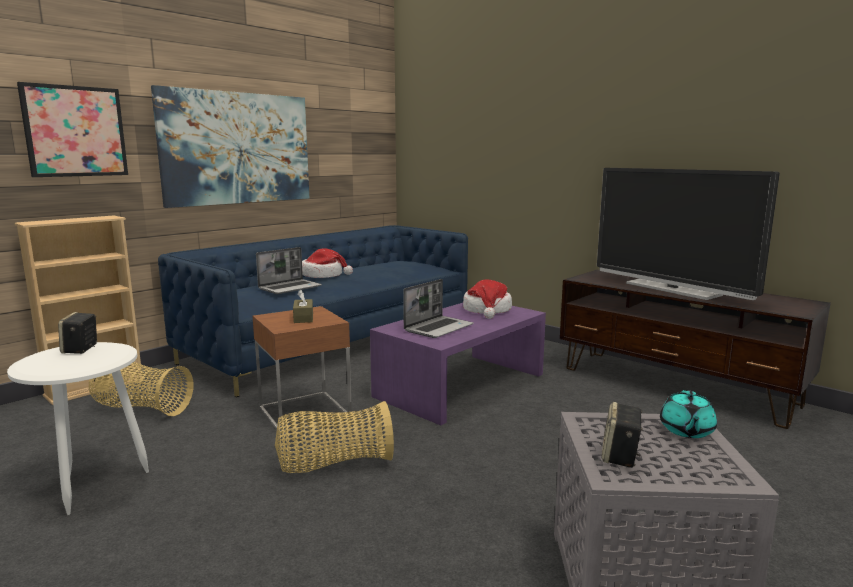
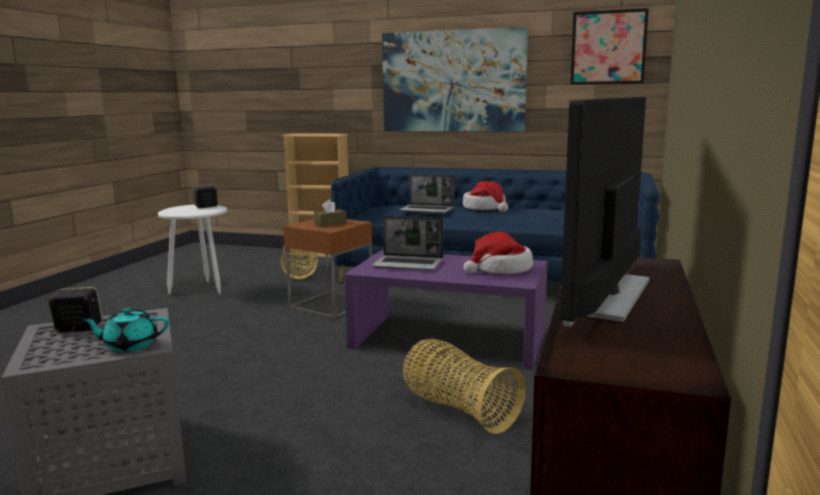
camera: 65 degrees right, 0 degrees up
(75, 131) = (331, 73): picture -> picture (608, 47)
(334, 464) = (254, 330): basket -> basket (458, 409)

